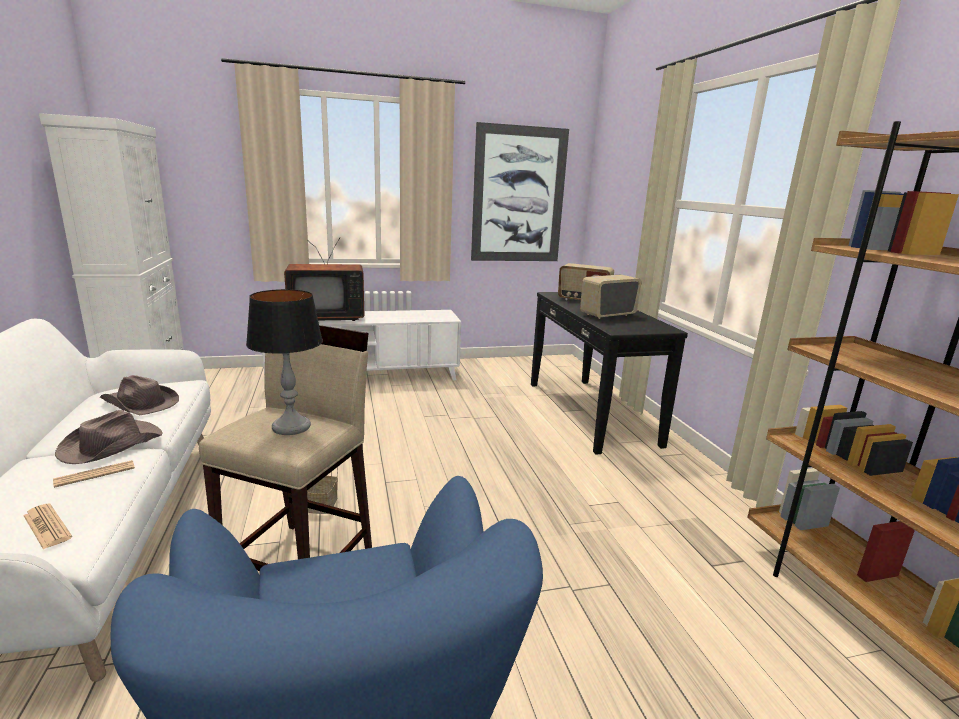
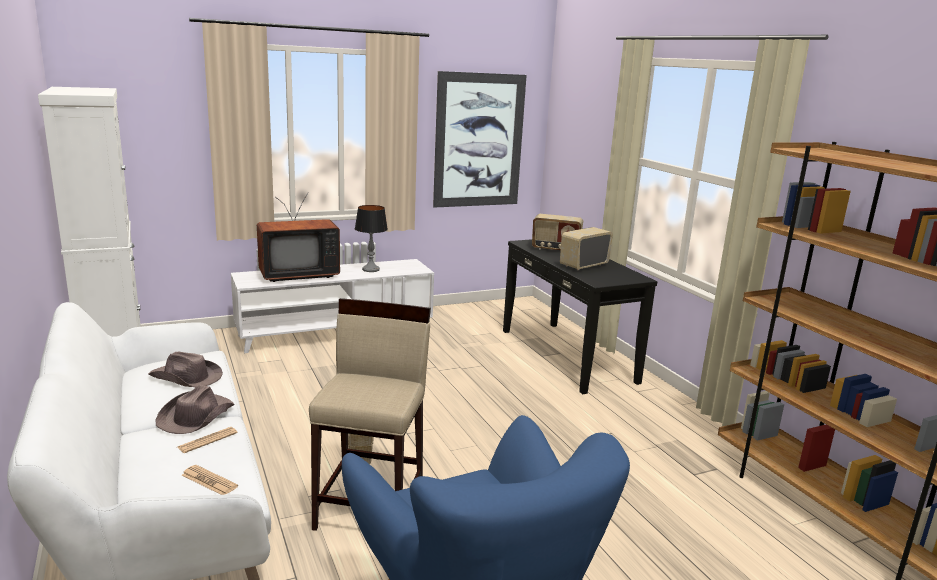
camera: 10 degrees left, 0 degrees up
(291, 427) = (377, 388): table lamp -> table lamp (370, 269)

